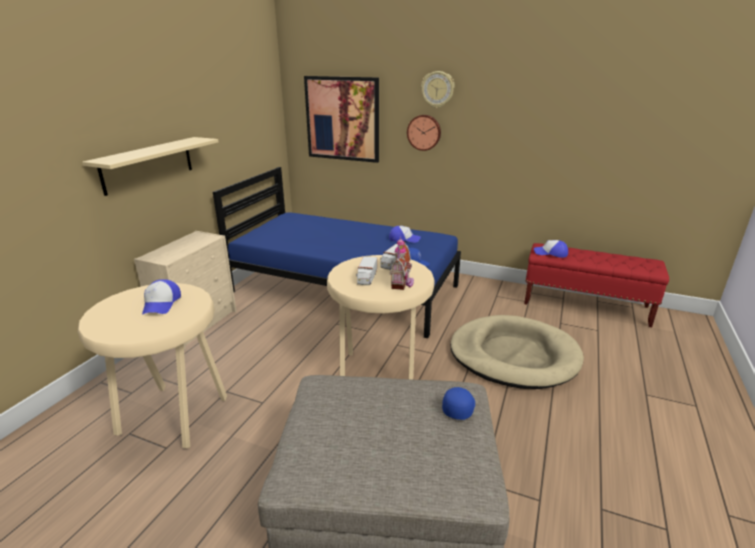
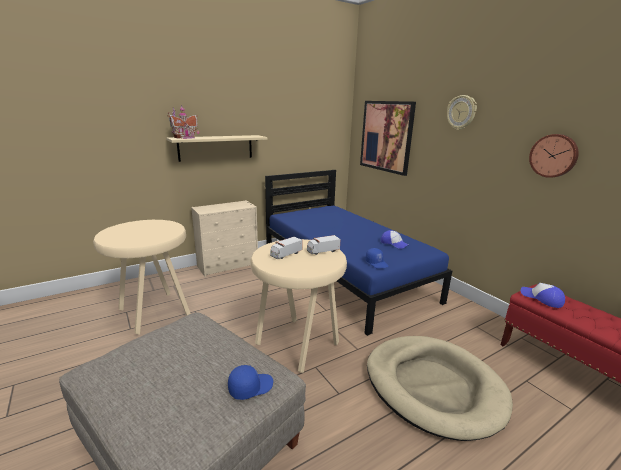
camera: 35 degrees right, 5 degrees down
(161, 304) = (152, 231): cap -> none
(403, 283) = (305, 266): toy house -> toy house (185, 138)
(424, 132) = (445, 152): wall clock -> wall clock (554, 155)

